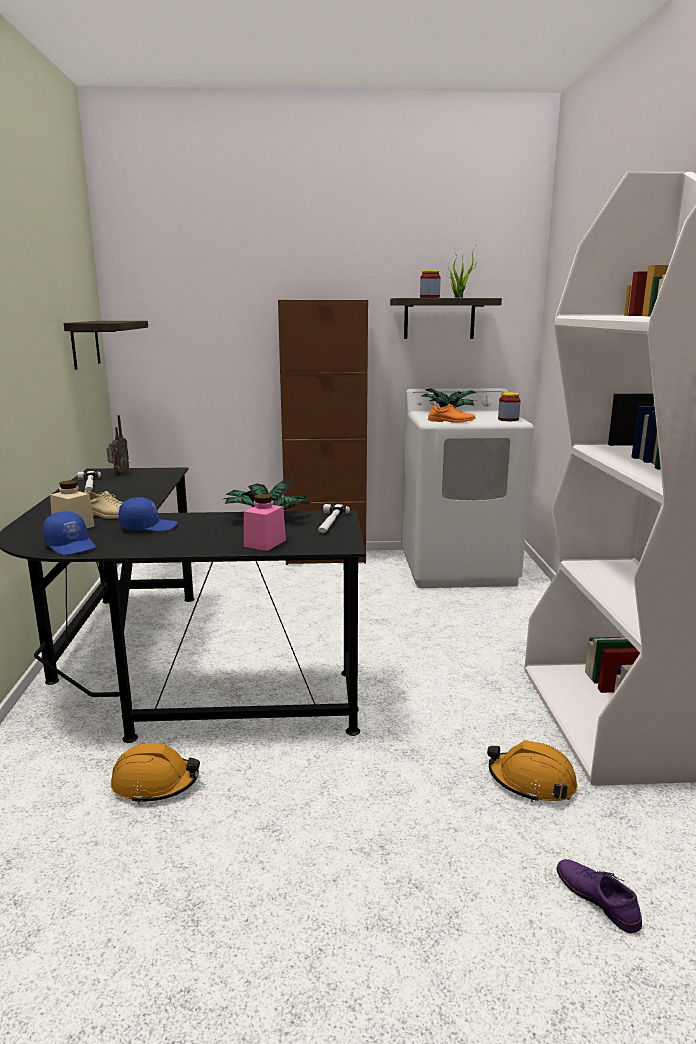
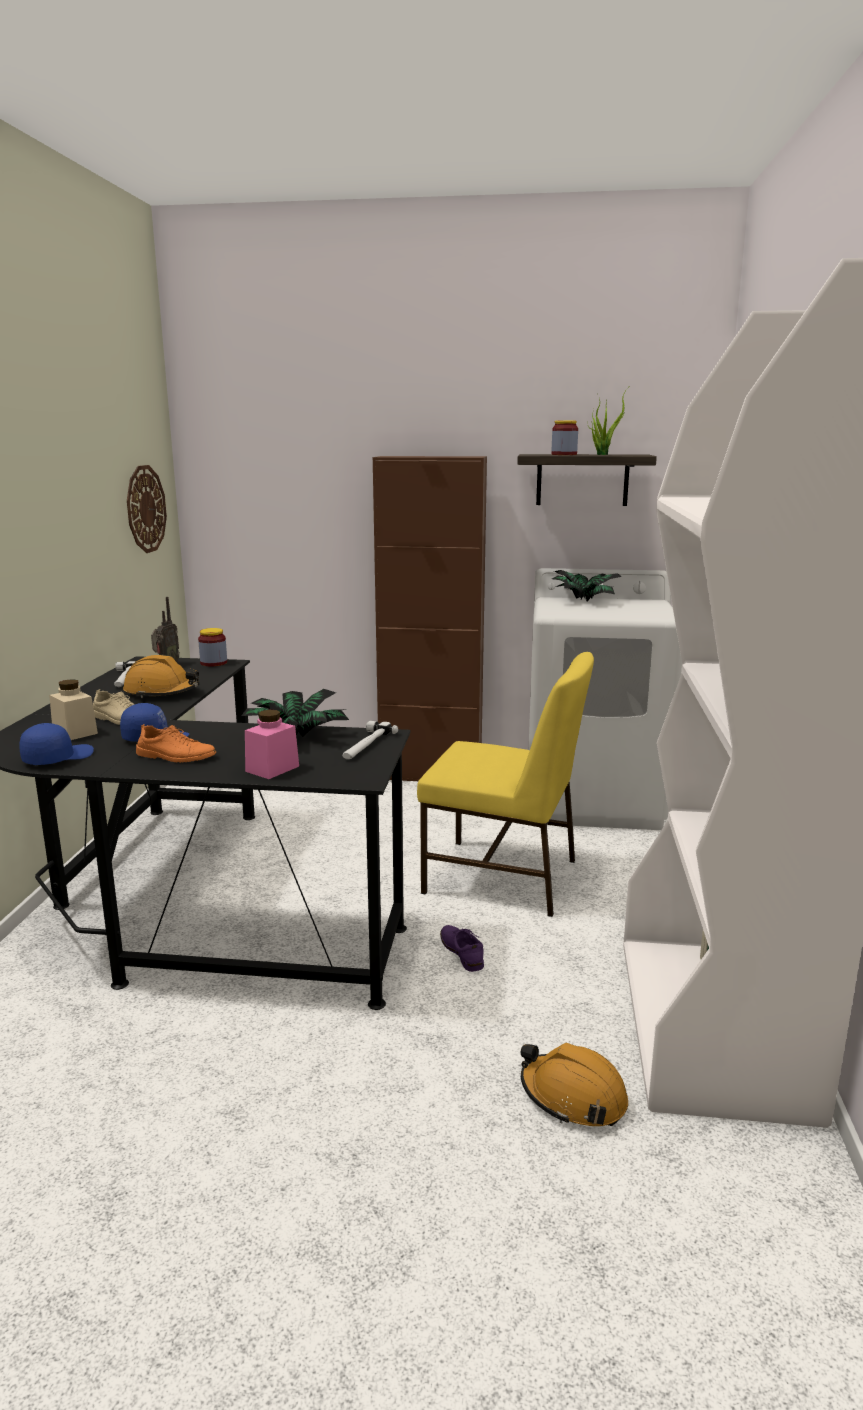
camera: 10 degrees right, 0 degrees up
(71, 546) = (57, 758): blue cap -> blue cap turned 105 degrees counterclockwise
(85, 344) = (145, 509): shelf -> wall clock
(155, 783) = (127, 1042): orange hard hat -> orange hard hat (162, 692)
(413, 629) = (503, 877): none -> yellow chair
(451, 421) = (577, 614): orange shoe -> orange shoe (176, 756)
(508, 419) = (654, 615): jar -> jar (213, 663)
(597, 898) = (595, 1261): purple shoe -> purple shoe (462, 952)

